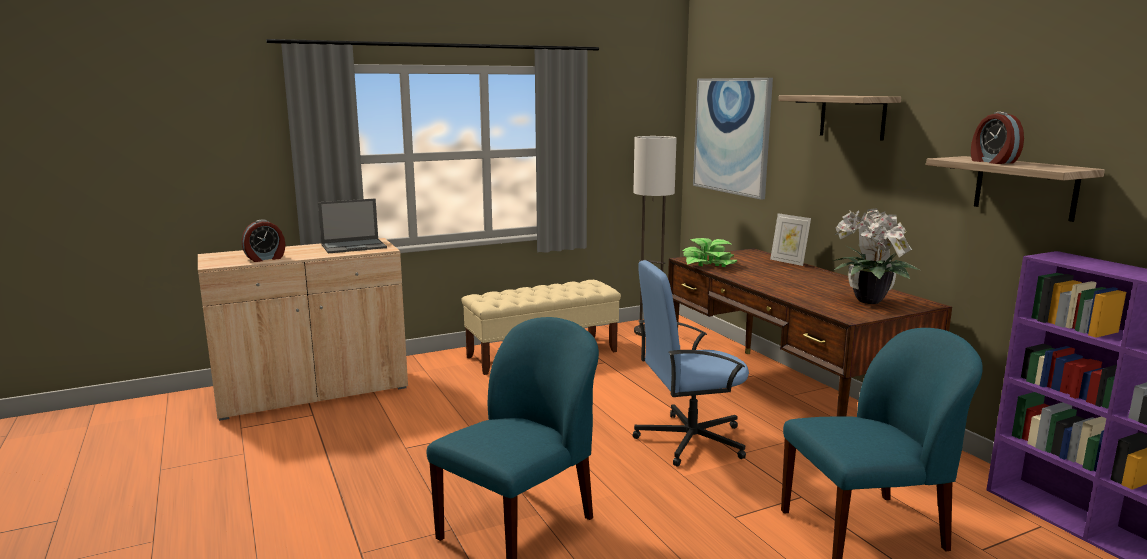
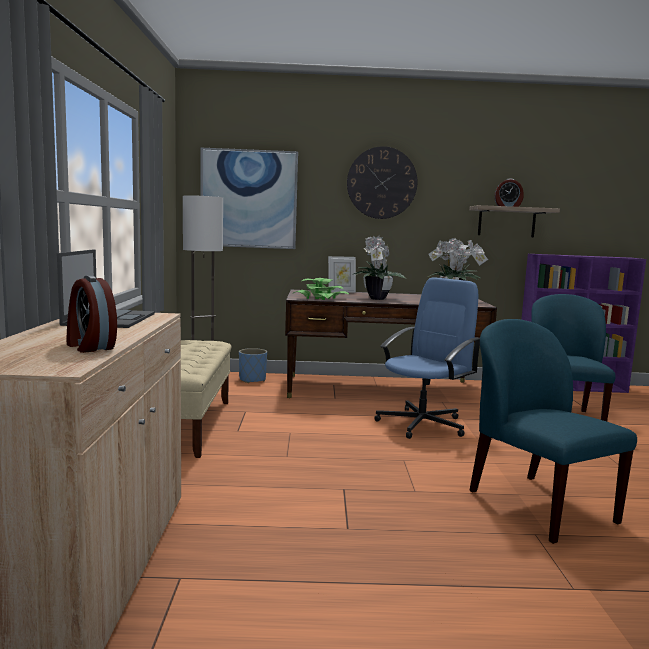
camera: 65 degrees left, 5 degrees down
(265, 258) = (89, 346): alarm clock -> alarm clock turned 150 degrees clockwise
(689, 440) = (423, 424): blue office chair -> blue office chair turned 150 degrees counterclockwise
(701, 342) = (252, 379): none -> blue planter
(765, 278) = (376, 299): none -> potted plant
(852, 116) = (382, 183): shelf -> wall clock

